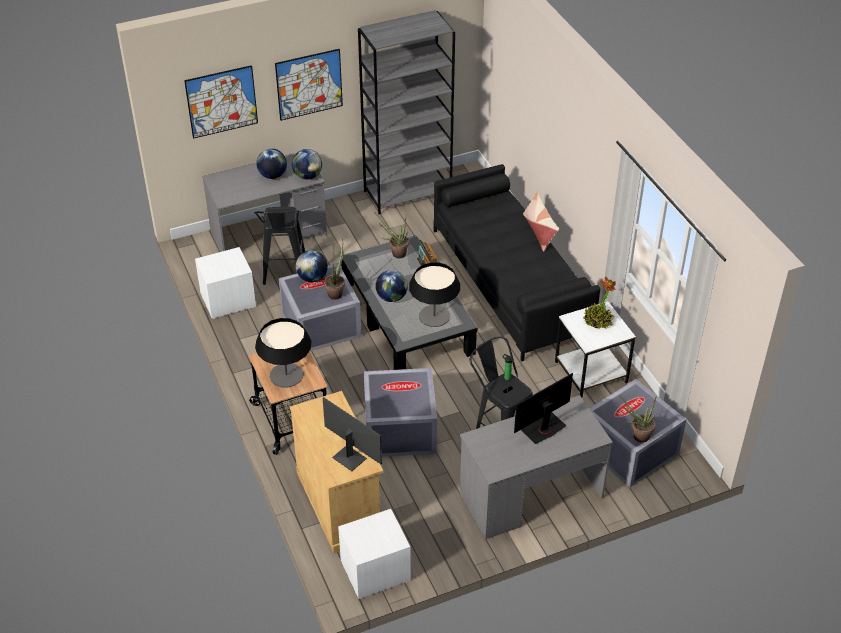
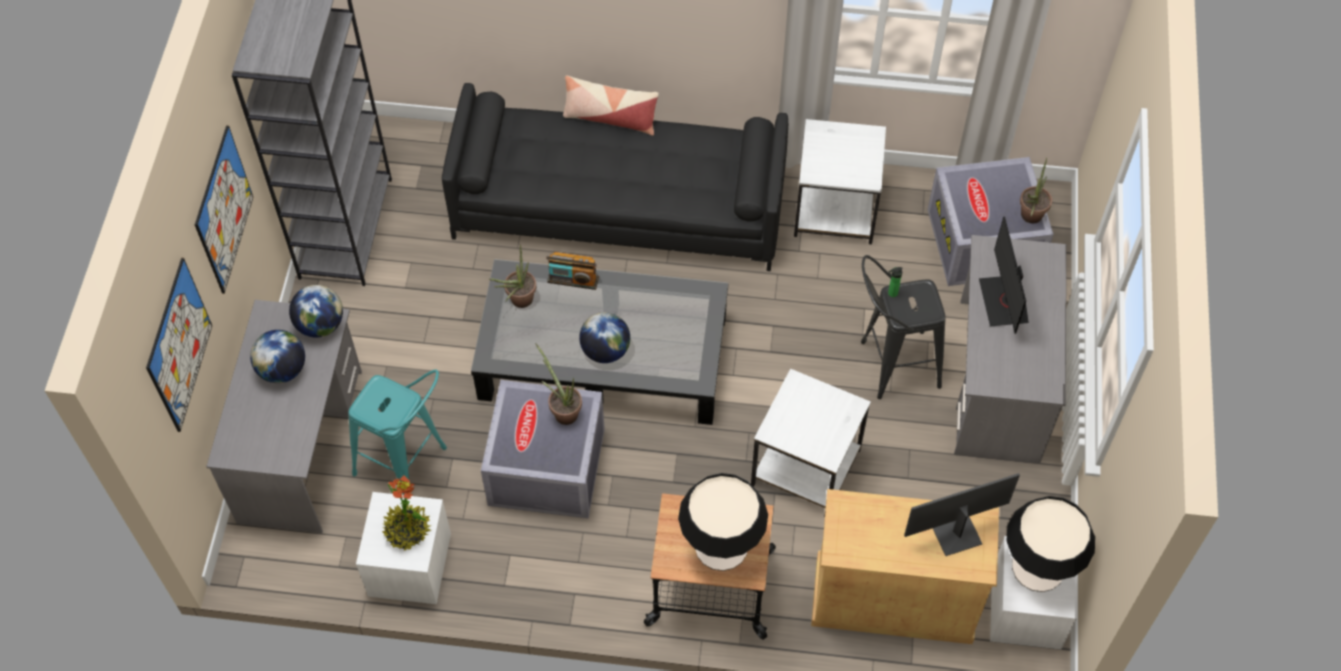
camera: 60 degrees left, 15 degrees up
(284, 275) = (408, 466): black stool -> turquoise stool
(312, 278) = (511, 427): globe -> none
(399, 430) = (806, 468): grey storage box -> white side table
(434, 316) = (675, 319): table lamp -> table lamp (1038, 567)
(597, 321) = (835, 149): potted plant -> potted plant (407, 531)

